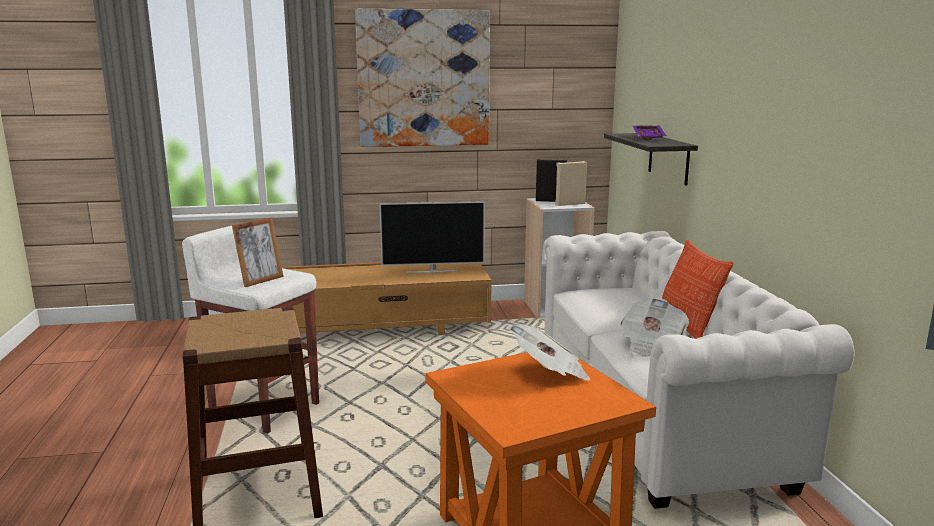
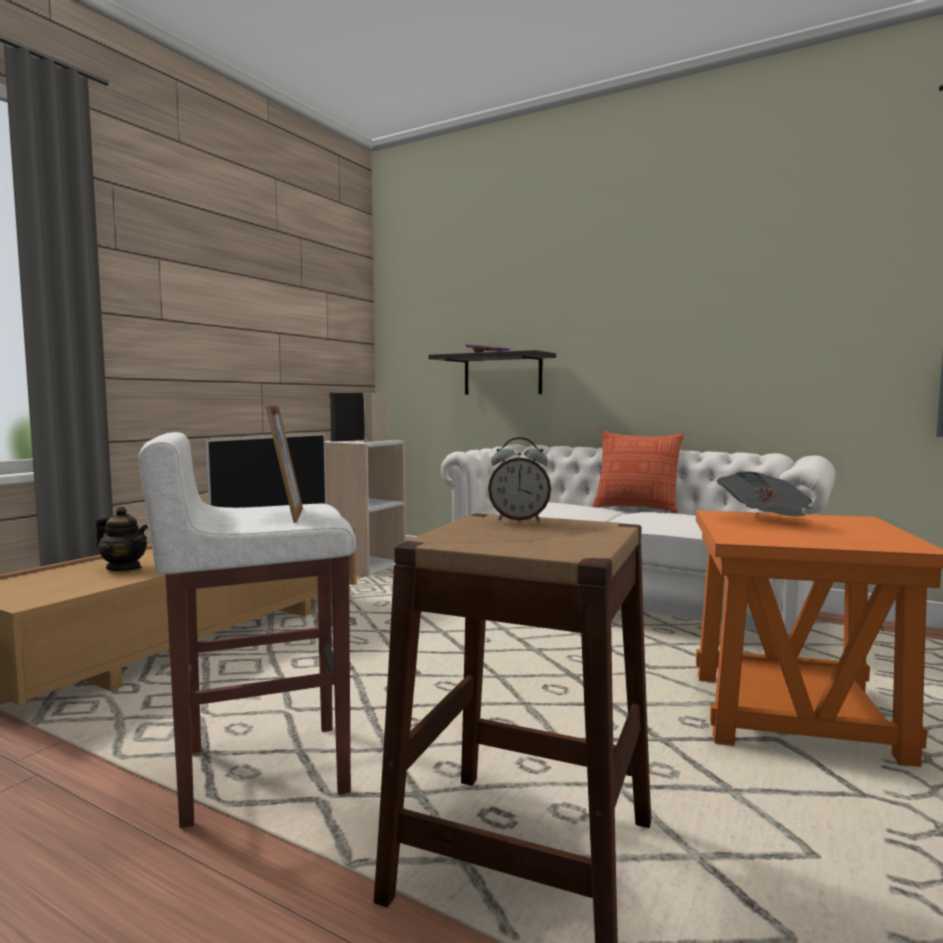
camera: 50 degrees left, 10 degrees down
(279, 318) = (519, 519): none -> alarm clock
(319, 277) = (124, 568): none -> teapot
(424, 79) = (202, 280): picture -> none
(651, 345) = (671, 517): newspaper -> none

